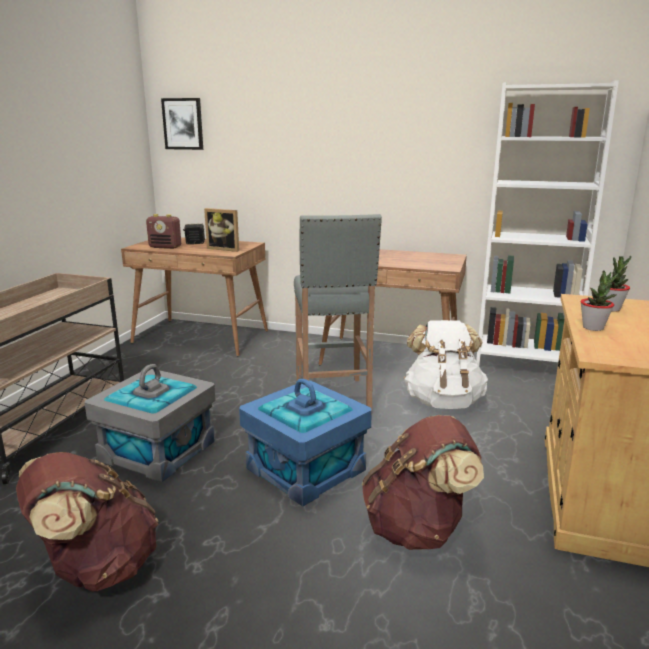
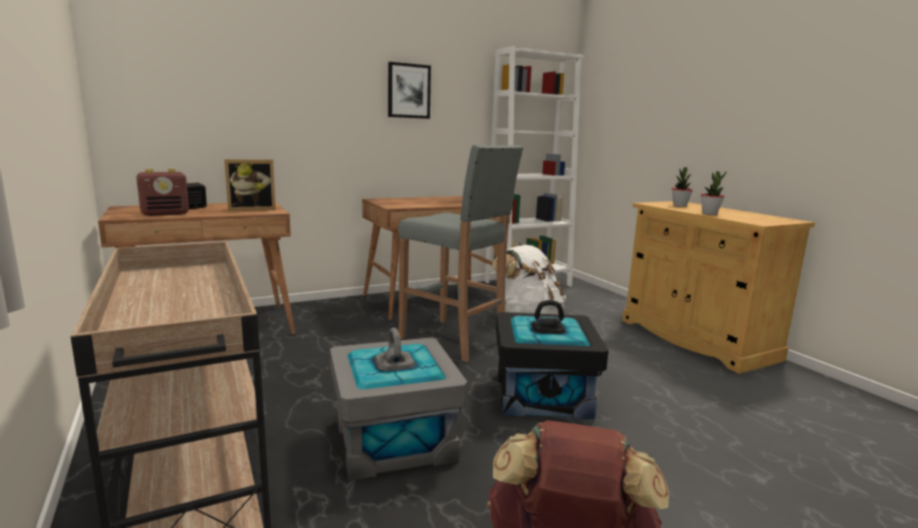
camera: 45 degrees left, 5 degrees down
(183, 124) = (143, 53): picture -> picture (408, 91)
(306, 469) = (542, 394): blue storage box -> black storage box
(417, 529) = (675, 397): brown backpack -> none

